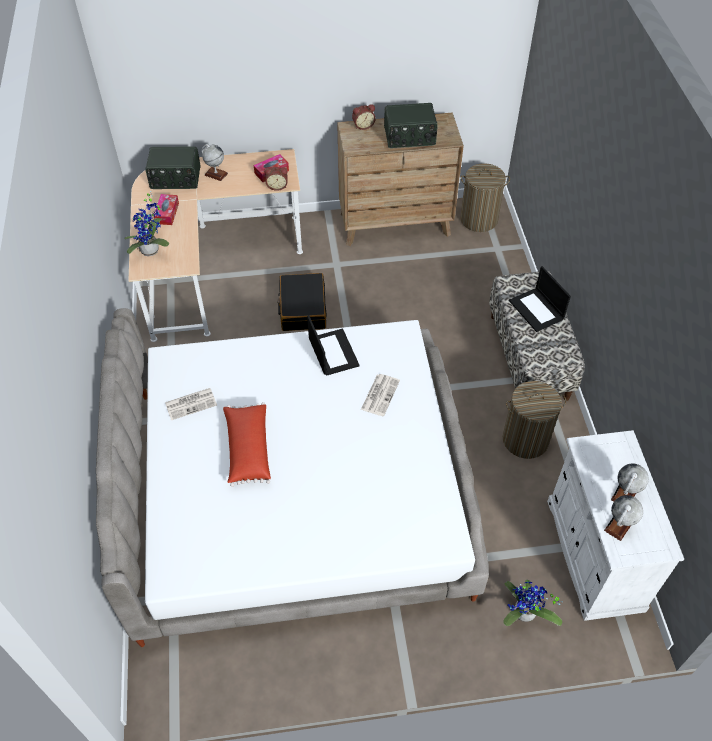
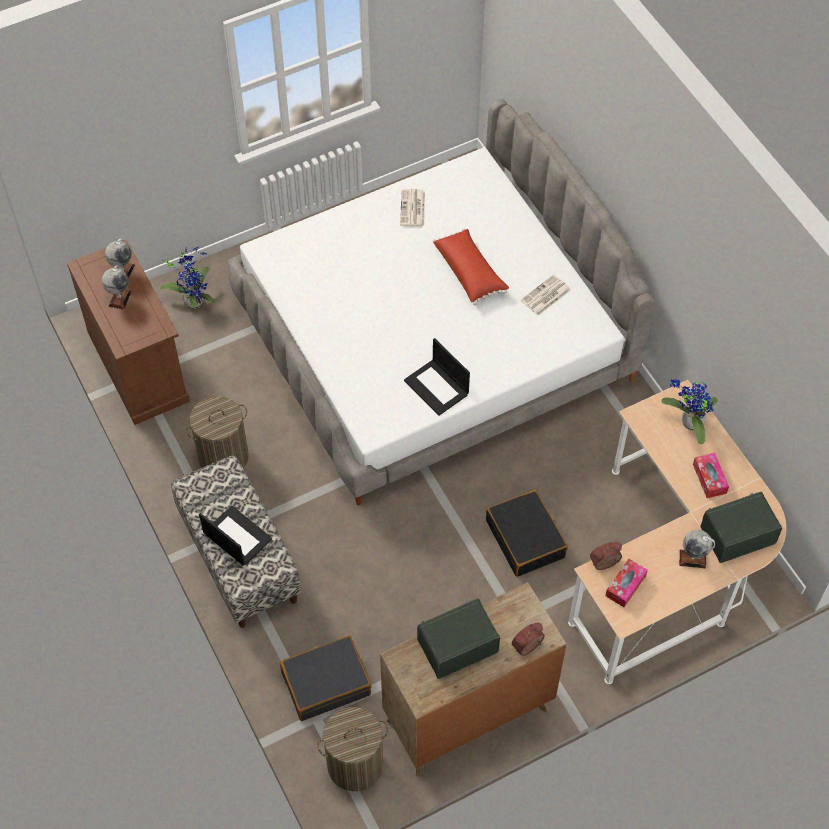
camera: 160 degrees right, 5 degrees up
(380, 394) = (371, 358): newspaper -> newspaper (413, 209)
(484, 264) = (326, 683): none -> black suitcase
(594, 554) = (138, 366): white cabinet -> brown cabinet

